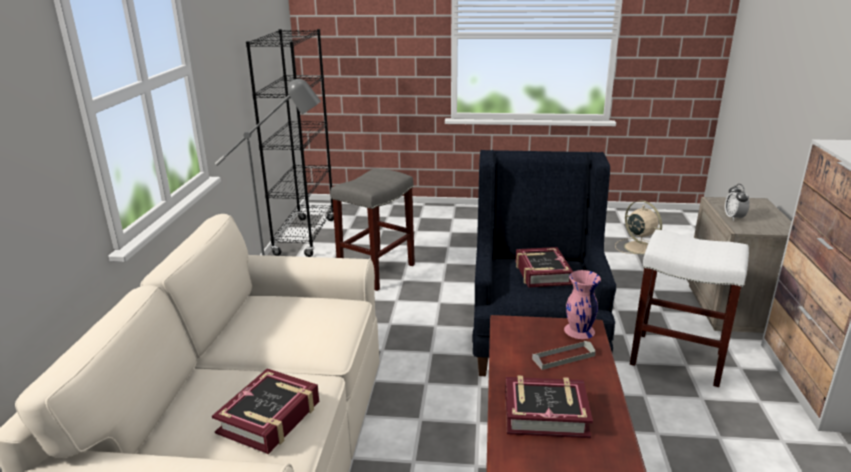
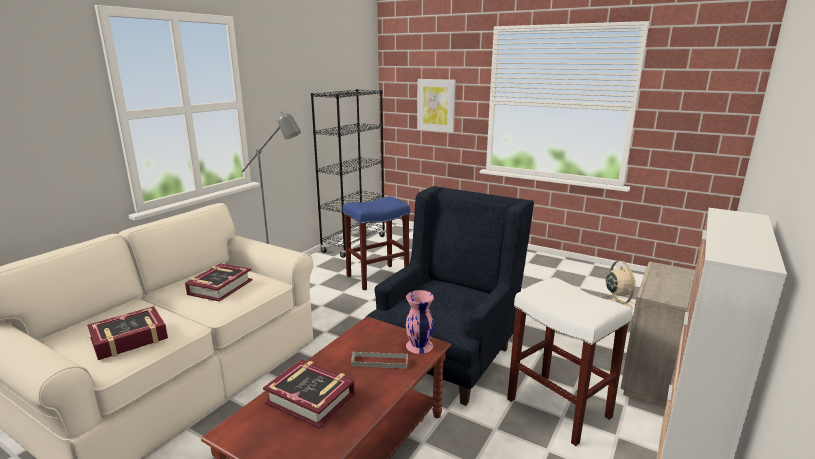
camera: 25 degrees right, 5 degrees down
(377, 271) = (378, 277): grey stool -> blue stool
(379, 44) = (436, 105): none -> picture
(541, 273) = (445, 296): book -> book (220, 287)
(734, 218) = (658, 284): alarm clock -> none

